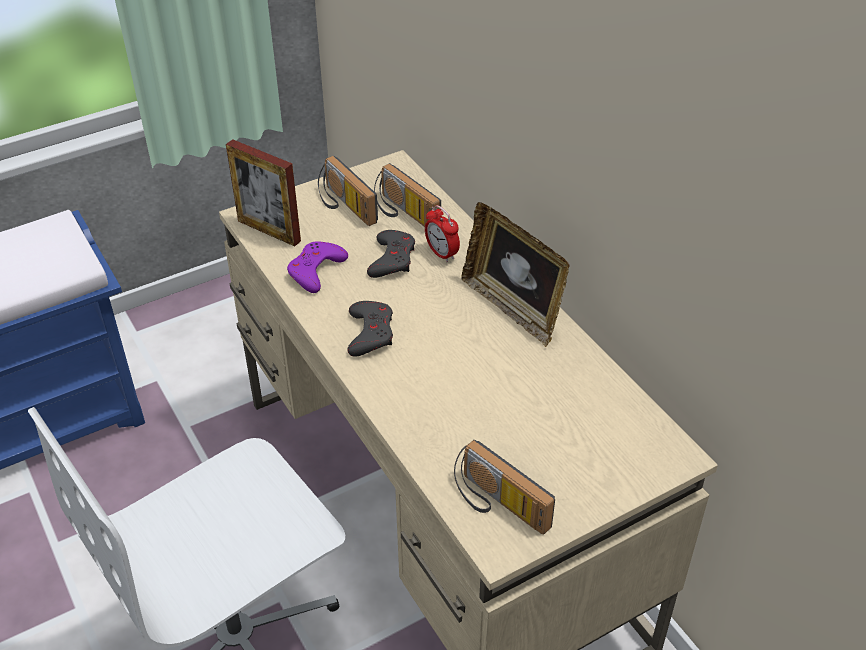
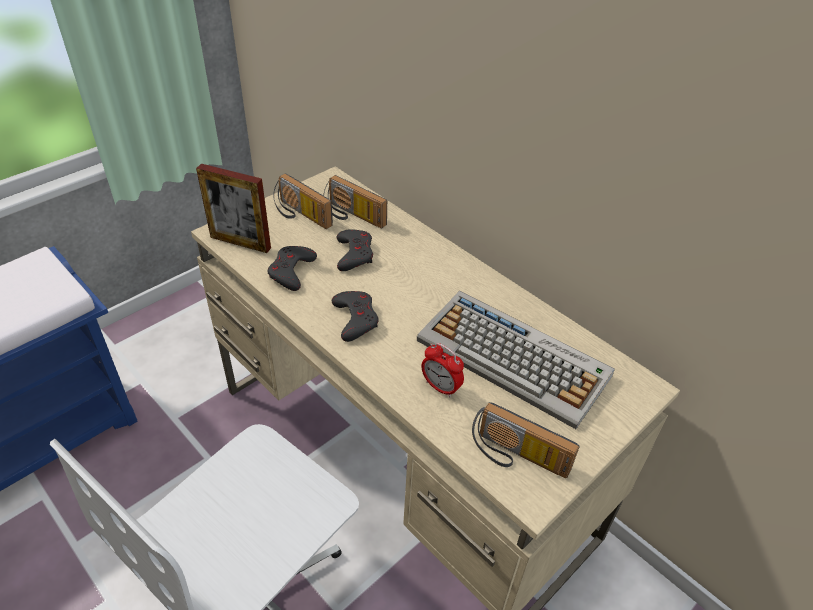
camera: 15 degrees left, 0 degrees up
(316, 270) = (291, 271): purple game controller -> grey game controller
(442, 254) = (394, 245): alarm clock -> alarm clock (441, 387)
(513, 308) = (468, 282): picture frame -> none
(535, 401) = (514, 358): none -> keyboard

